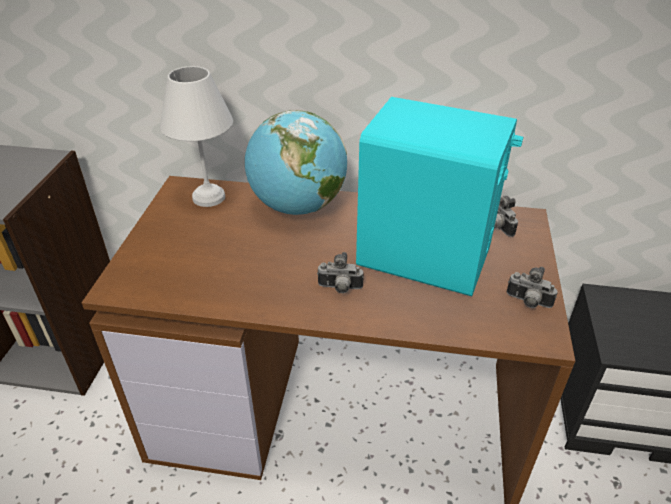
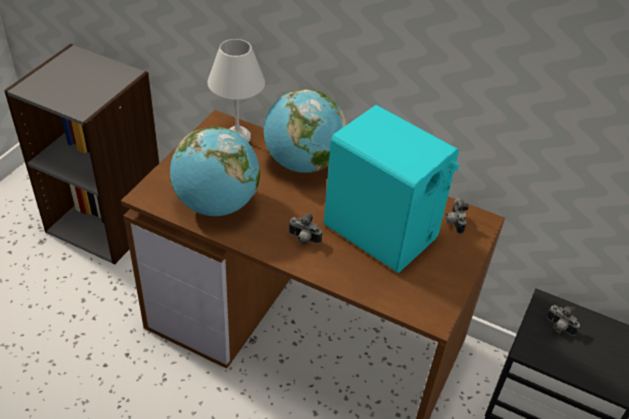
camera: 15 degrees right, 5 degrees up
(213, 275) = (217, 204): none -> globe
(528, 302) = (439, 289): camera -> camera (559, 327)

